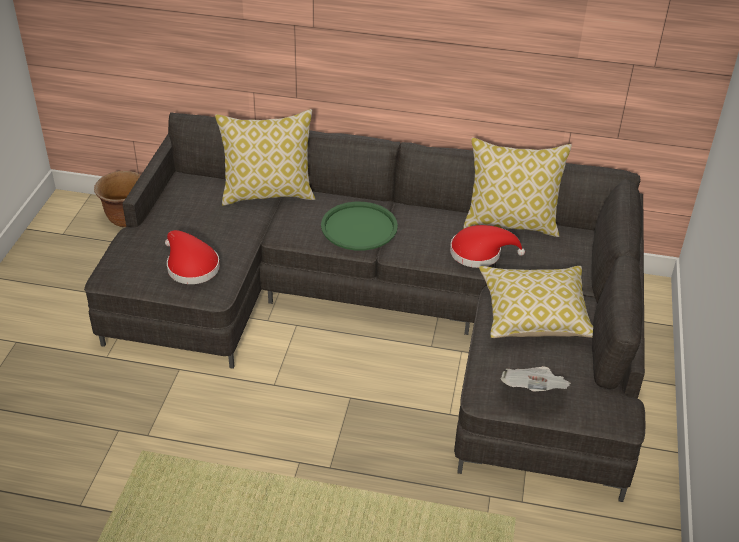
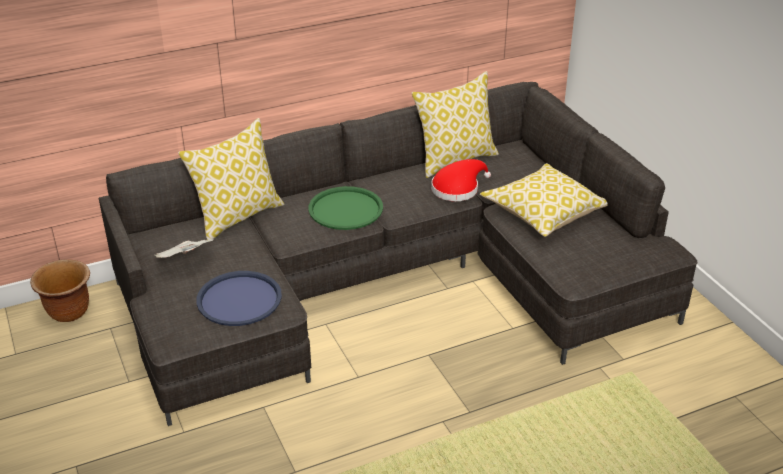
camera: 35 degrees left, 5 degrees down
(190, 266) = (239, 299): red hat -> blue tray
(533, 391) = (602, 262): newspaper -> newspaper (185, 261)

